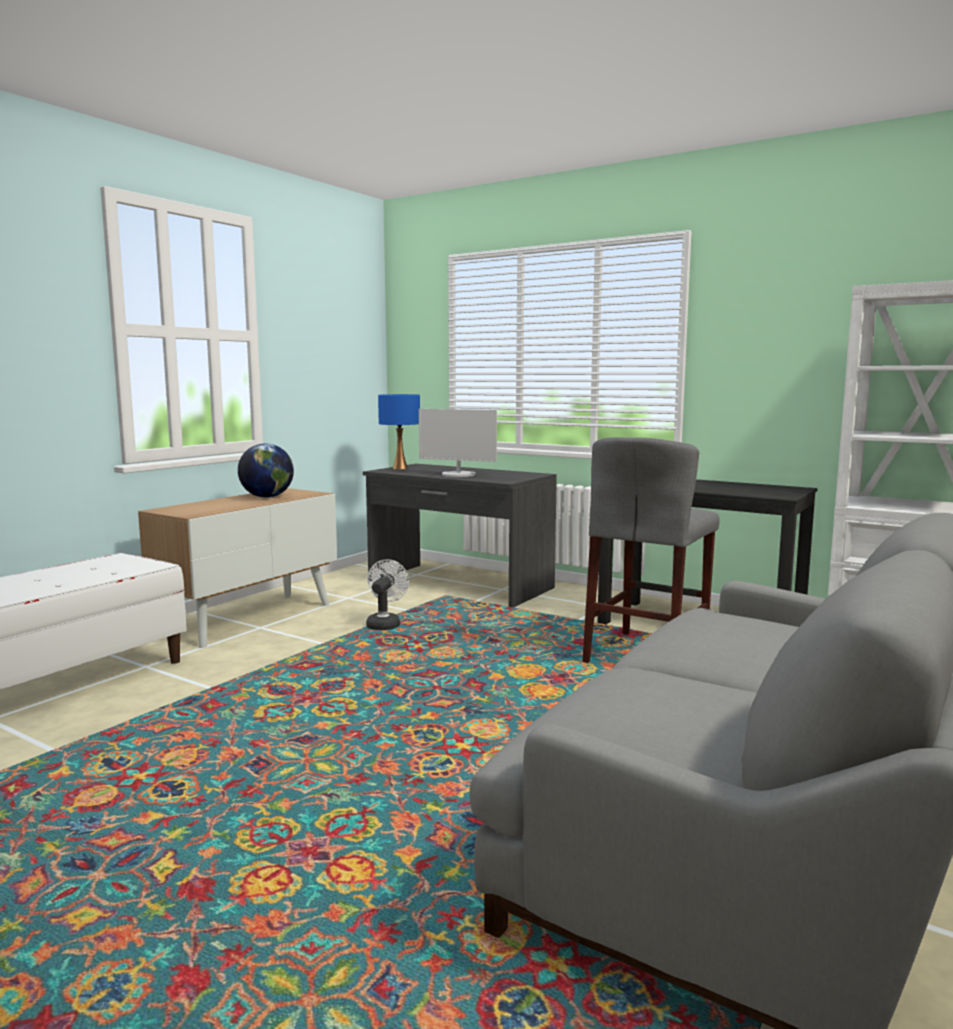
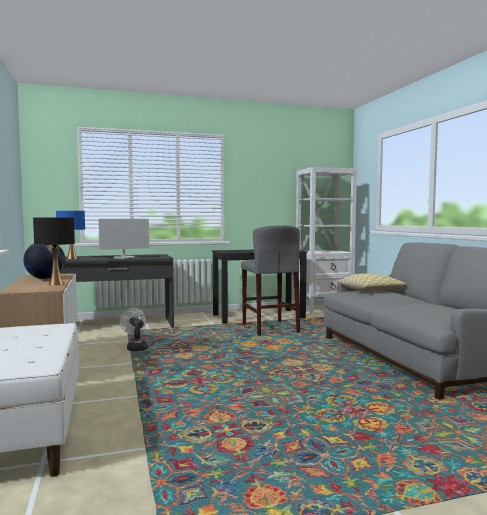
camera: 50 degrees left, 5 degrees down
(232, 507) = (55, 284): none -> black table lamp
(754, 626) = (370, 290): none -> pillow

